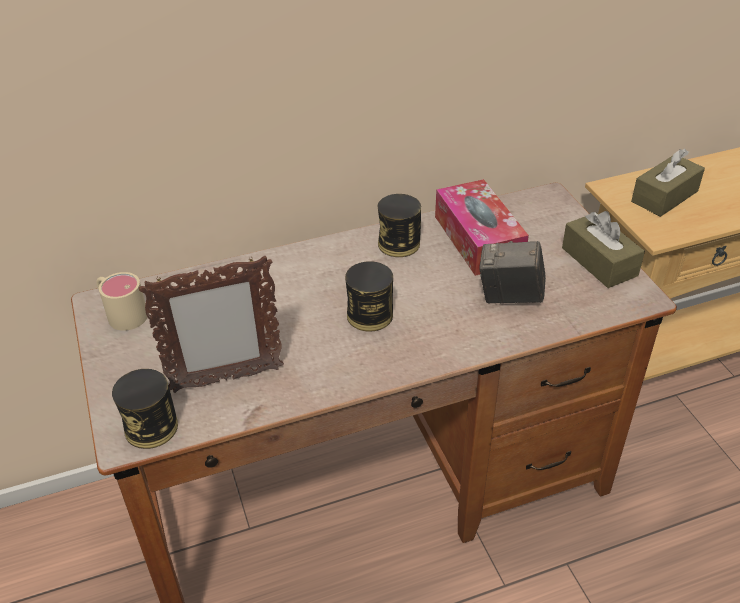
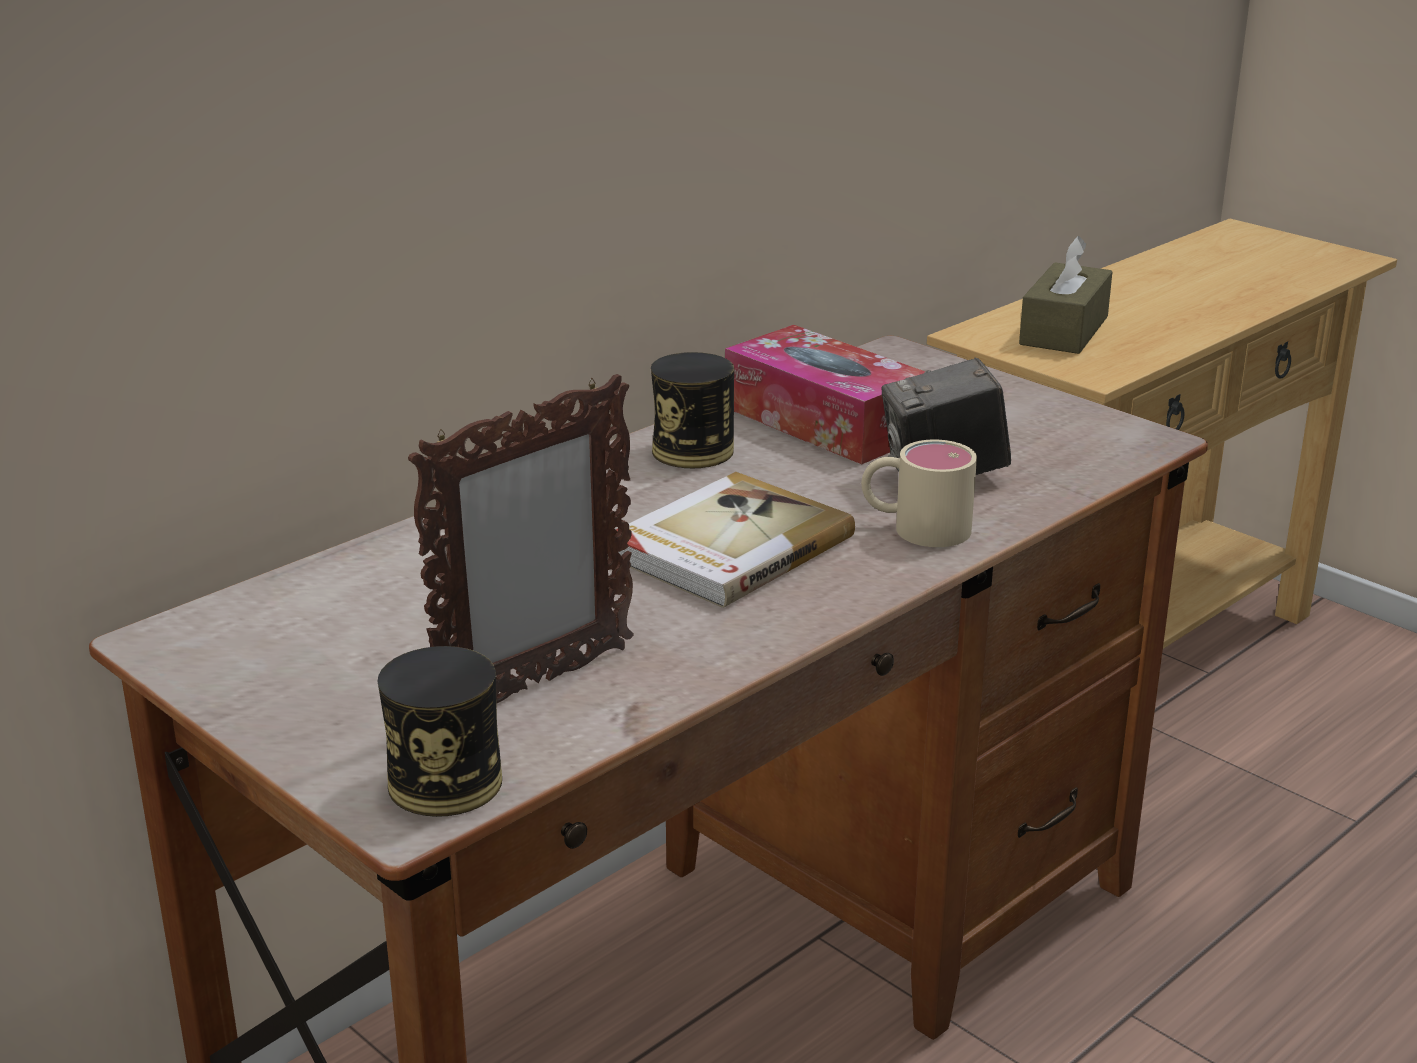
camera: 25 degrees left, 15 degrees down
(121, 313) = (228, 643): beige mug -> beige mug (915, 527)
(370, 315) = (727, 547): can -> book
(599, 262) = (1044, 412): brown tissue box -> none

